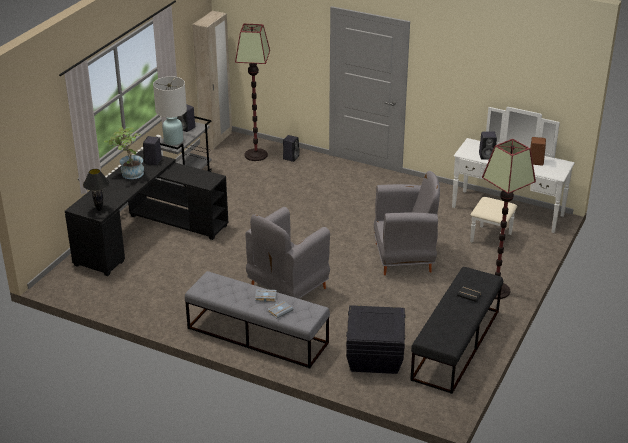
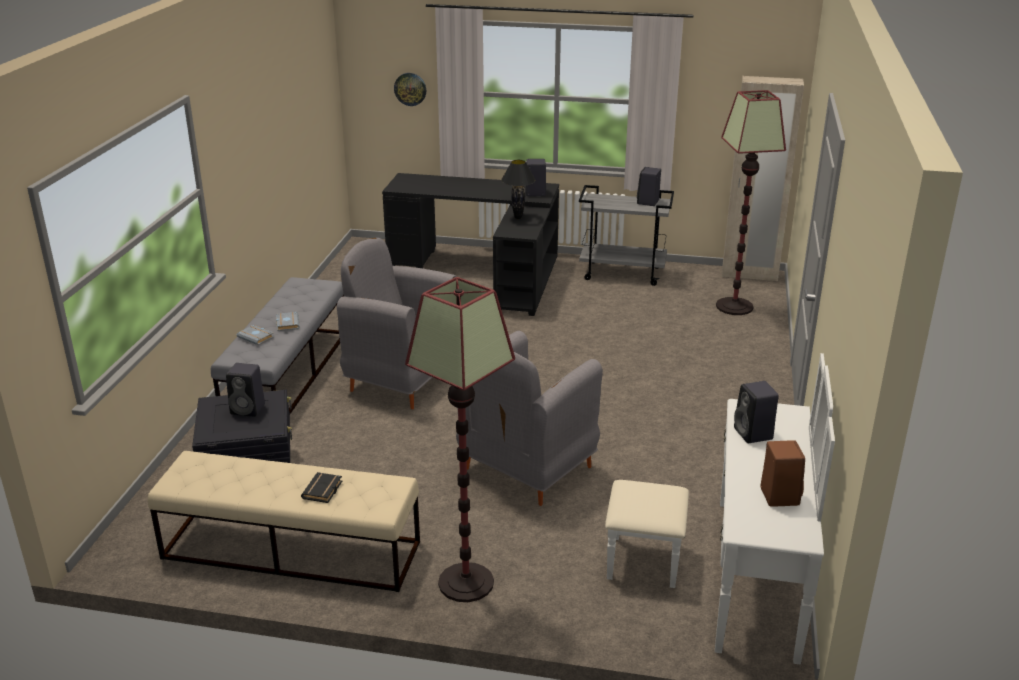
camera: 75 degrees right, 5 degrees down
(49, 144) = (410, 89): none -> wall clock
(99, 209) = (407, 186): black table lamp -> black table lamp (517, 218)
(129, 174) = (495, 187): potted plant -> none
(173, 141) = (607, 200): white table lamp -> none
(291, 157) = (752, 332): black speaker -> black speaker (249, 409)
(404, 257) = (526, 469): grey armchair -> grey armchair turned 60 degrees clockwise
(456, 345) = (290, 550): black bench -> beige bench

